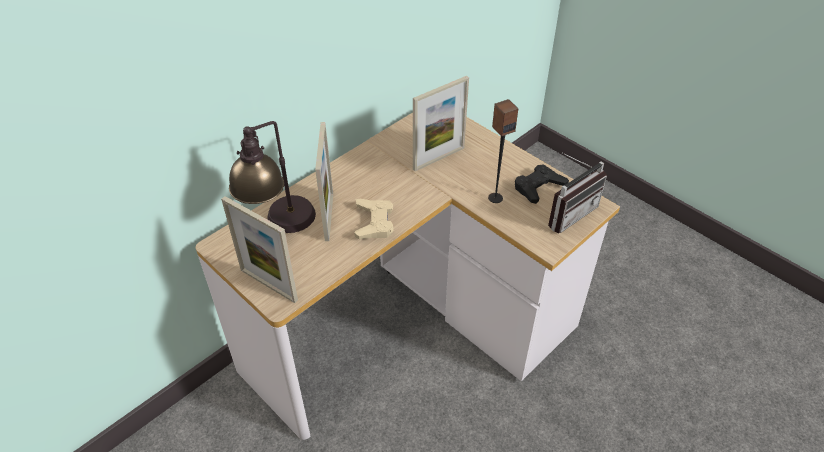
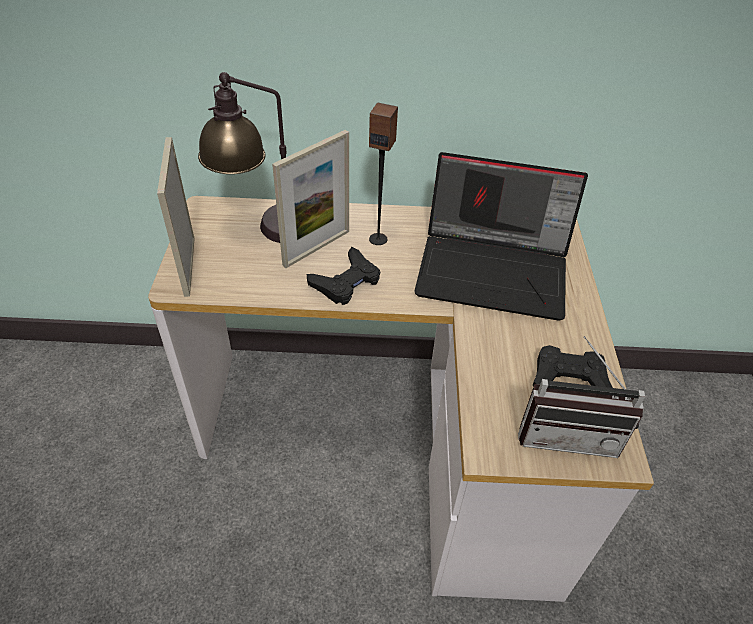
camera: 45 degrees right, 0 degrees up
(374, 222) = (346, 282): beige game controller -> black game controller
(438, 158) = (495, 270): picture frame -> laptop
(495, 197) = (501, 350): speaker -> speaker (378, 239)

